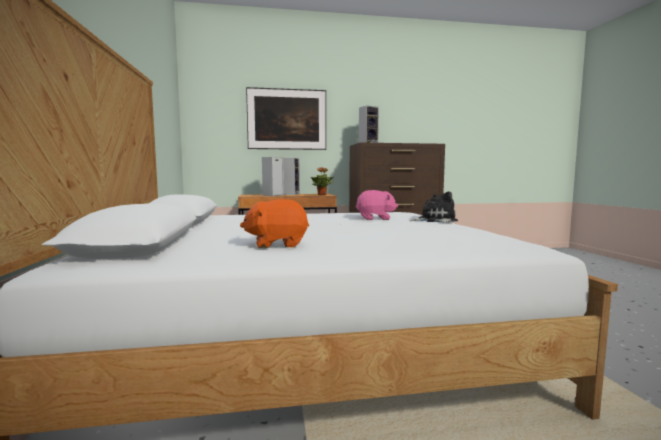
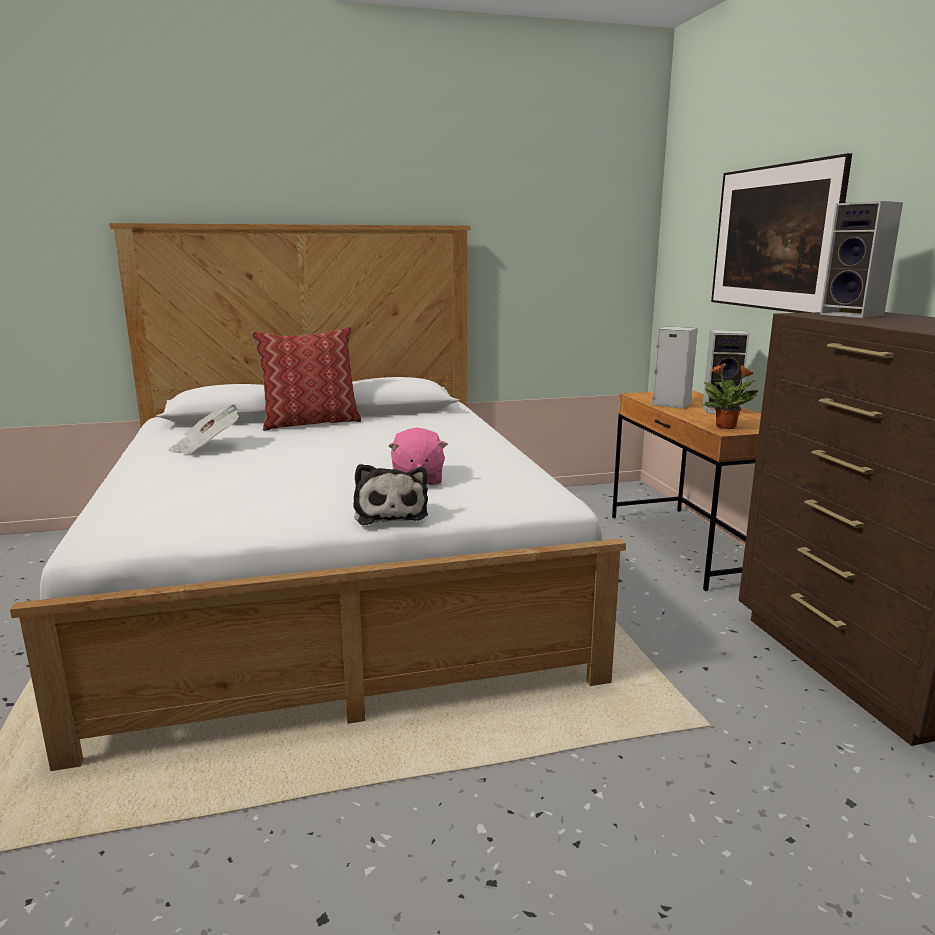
camera: 85 degrees right, 10 degrees up
(204, 230) = (311, 423): none -> pillow
(277, 244) = (206, 447): orange plush toy -> newspaper

